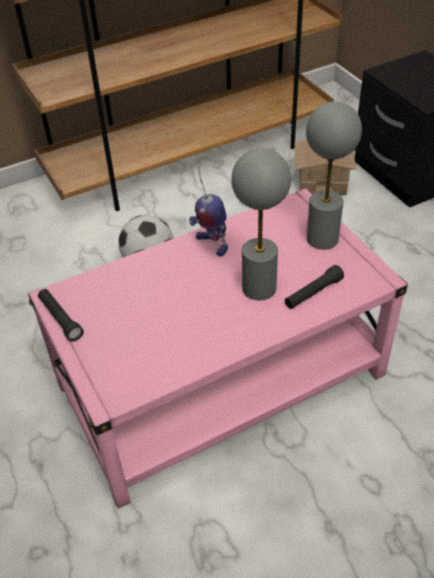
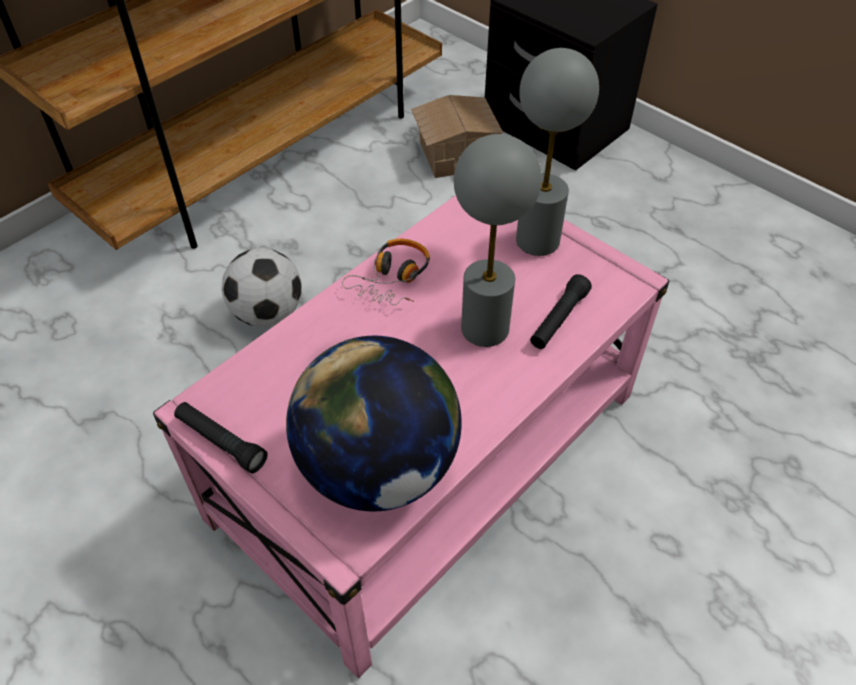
camera: 20 degrees left, 5 degrees up
(150, 357) = (379, 467): none -> globe
(211, 244) = (393, 279): toy robot -> headphones

